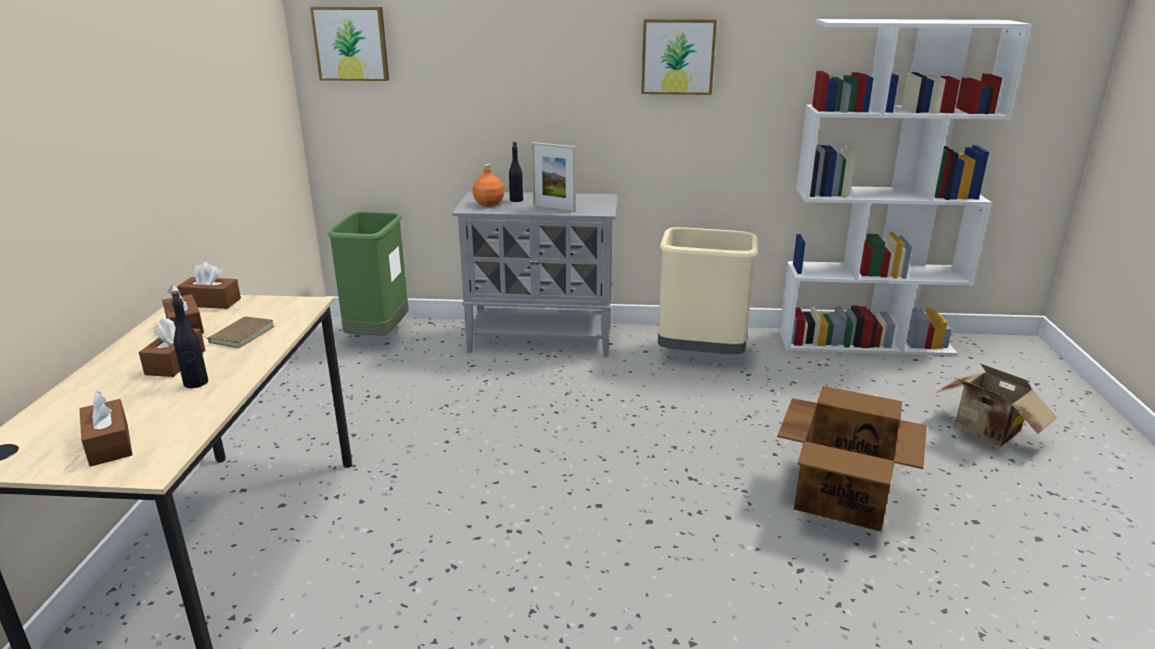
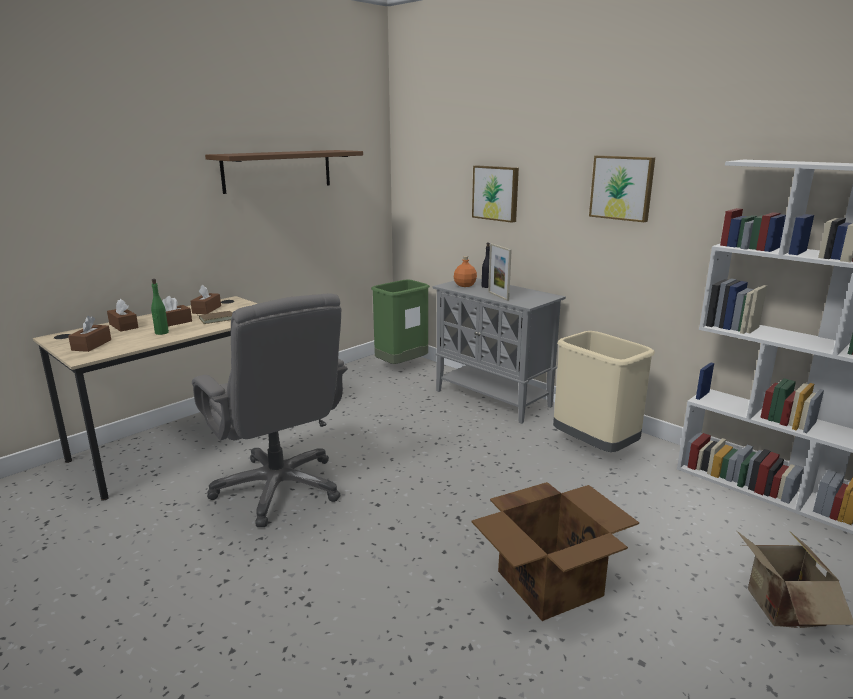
camera: 40 degrees right, 5 degrees down
(187, 68) = (278, 170): none -> brown shelf
(196, 383) = (161, 333): black bottle -> green bottle
(211, 302) = (236, 302): brown tissue box -> brown tissue box (123, 326)
(351, 43) = (419, 166): picture -> picture (496, 193)
(460, 545) = (279, 488): none -> grey office chair

